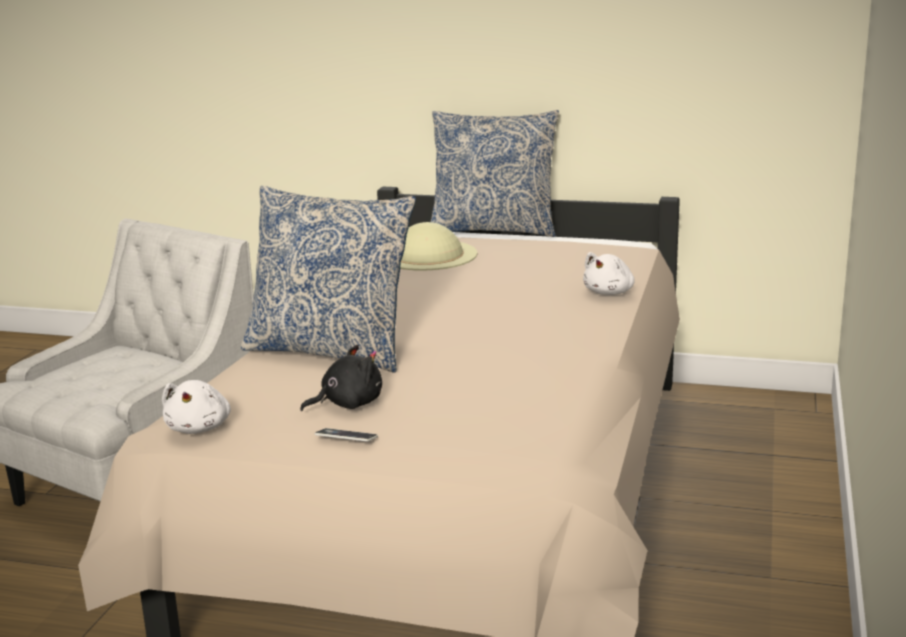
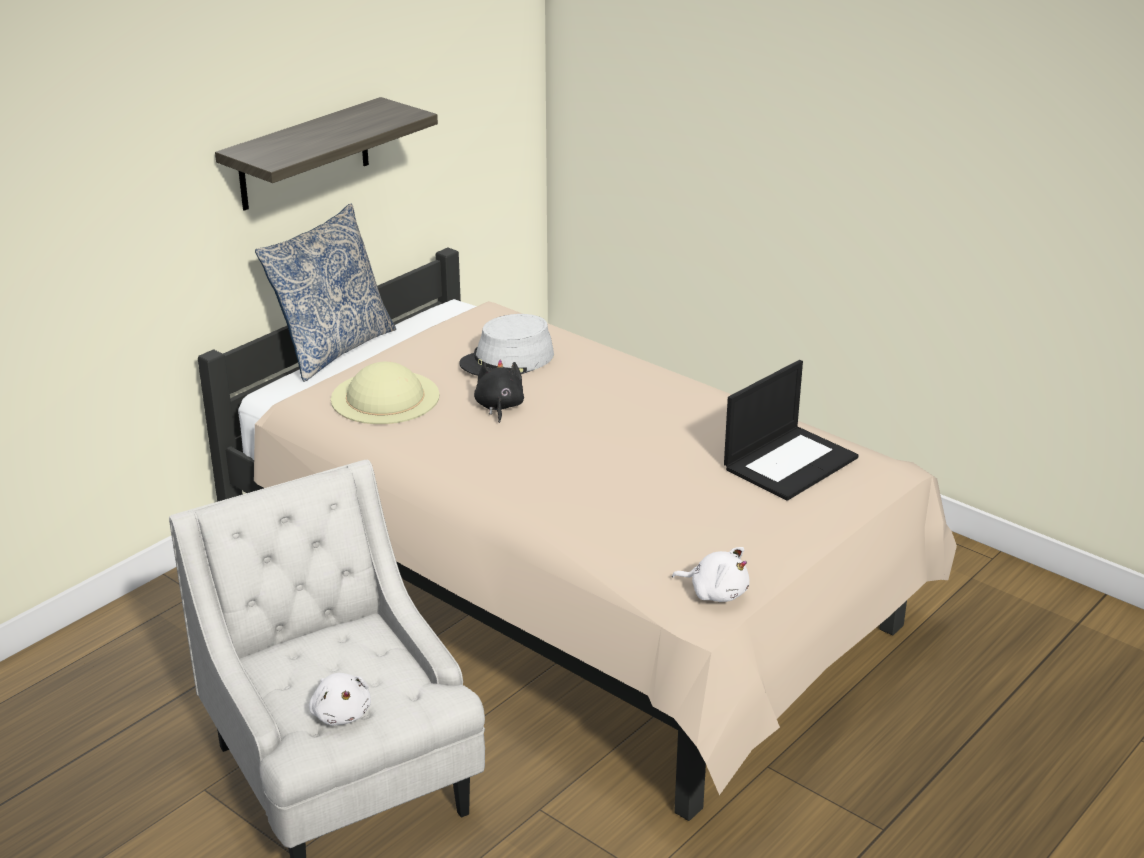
camera: 65 degrees left, 10 degrees up
(331, 351) = (599, 499): pillow -> none
(346, 439) = (793, 529): phone -> none
(348, 404) = (727, 515): black plush toy -> black plush toy (499, 407)
(490, 412) = (790, 462): none -> laptop
(516, 50) = (304, 155): none -> shelf
(544, 272) = (507, 360): none -> grey hat
(610, 292) = (585, 351): white plush toy -> white plush toy (341, 713)

